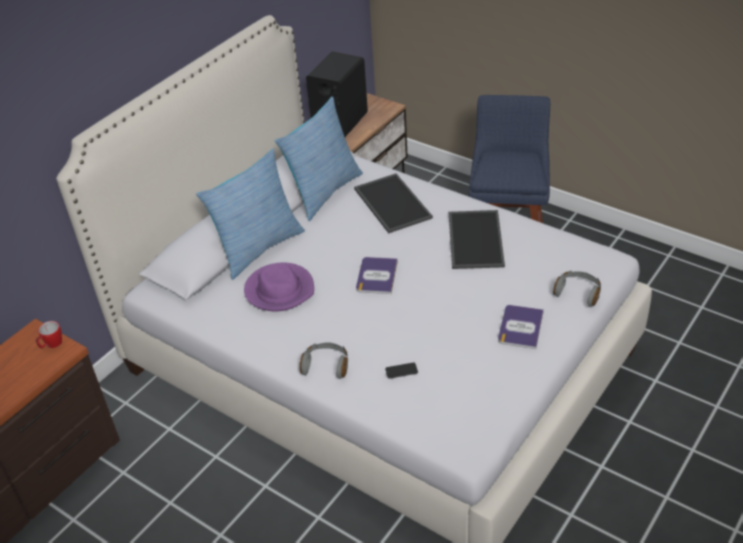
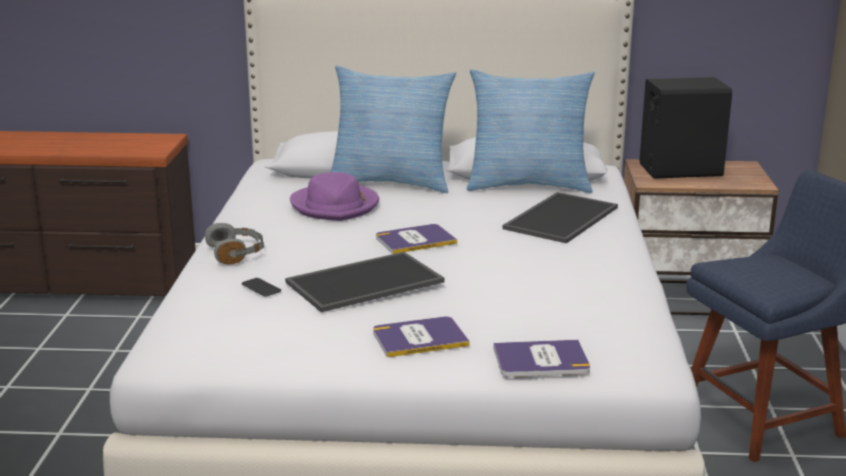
camera: 55 degrees right, 20 degrees down
(51, 345) = (157, 146): mug -> none
(474, 239) = (560, 273): tray -> tray (365, 281)
(578, 292) = (541, 360): grey headphones -> book

